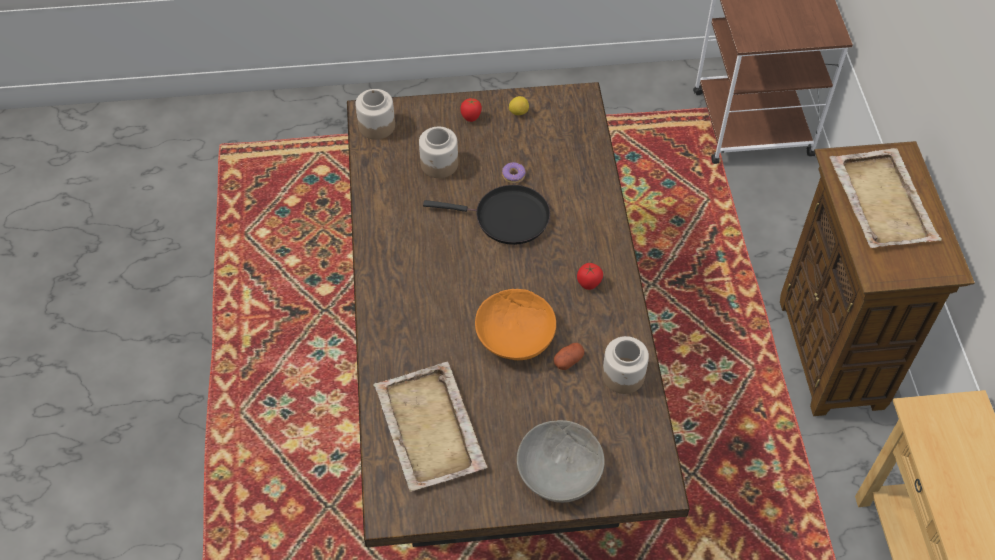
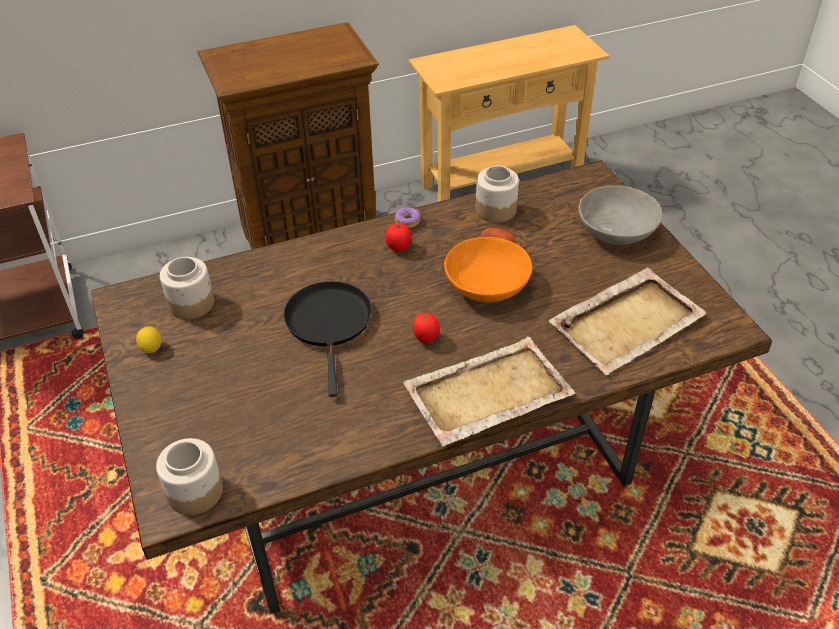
camera: 105 degrees left, 10 degrees down
(439, 164) = (257, 403): jar -> jar (192, 303)
(471, 118) = (167, 391): tomato -> tomato (426, 338)
(513, 175) = (261, 331): donut -> donut (407, 221)
(882, 200) = (275, 59): beige tray -> beige tray (486, 393)

